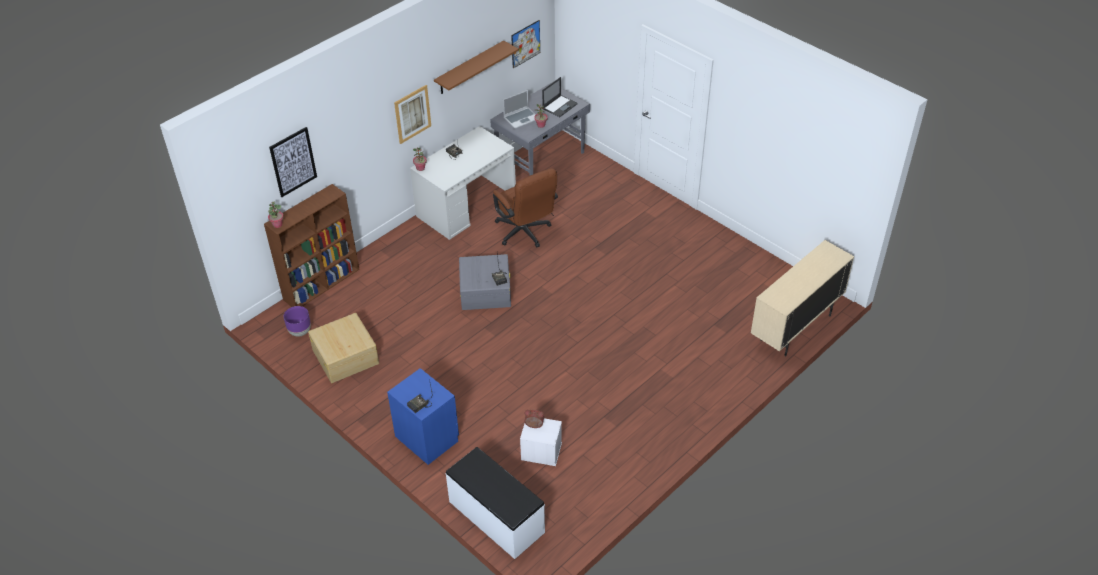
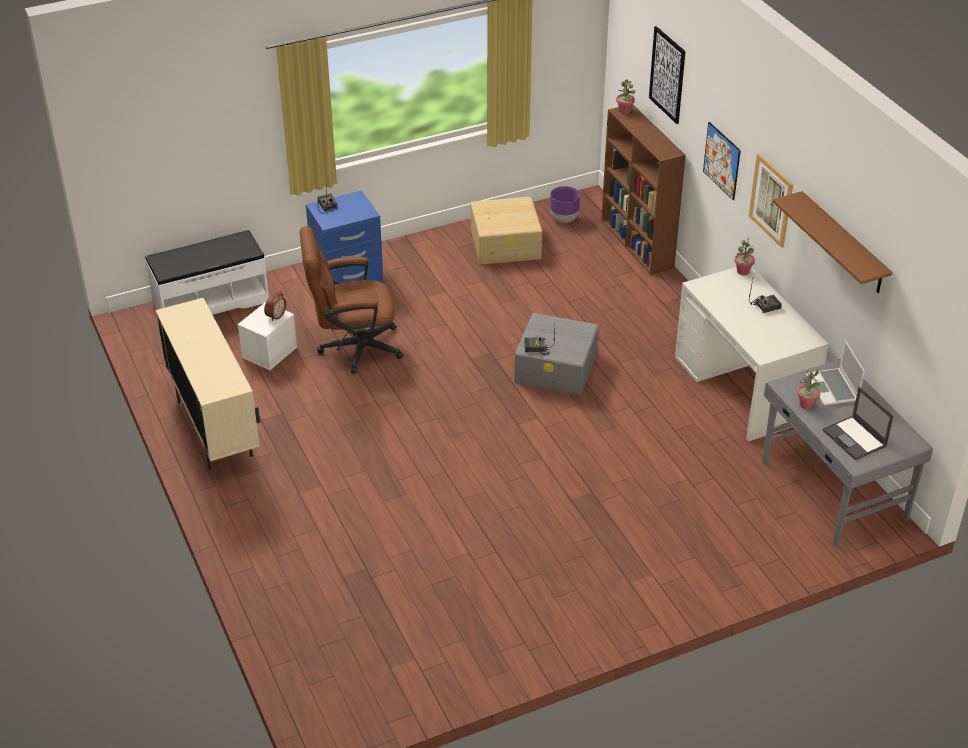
camera: 110 degrees right, 5 degrees down
(525, 44) = (919, 327): picture -> picture (721, 160)
(525, 233) = (655, 430): brown office chair -> brown office chair (352, 348)
(795, 328) = (301, 658): beige cabinet -> beige cabinet (214, 429)

